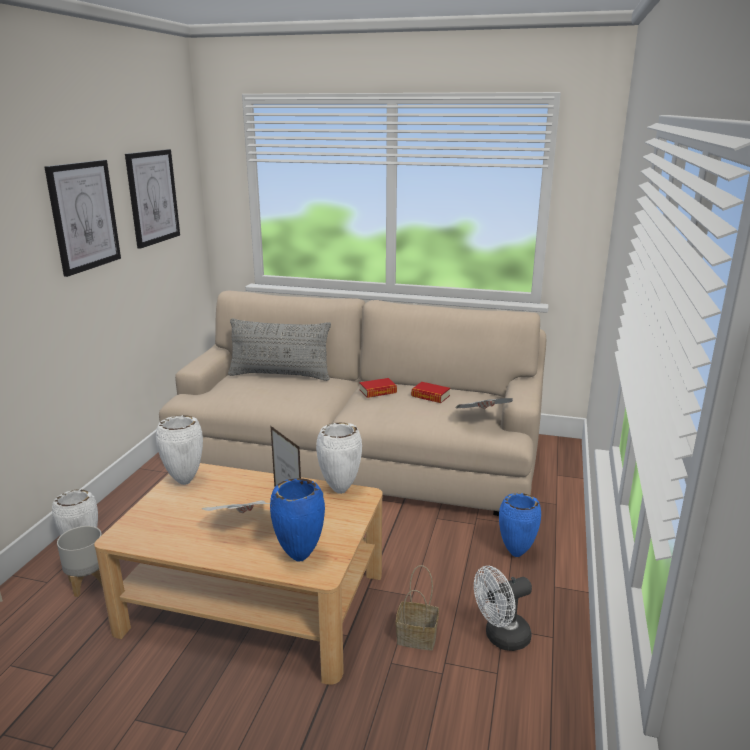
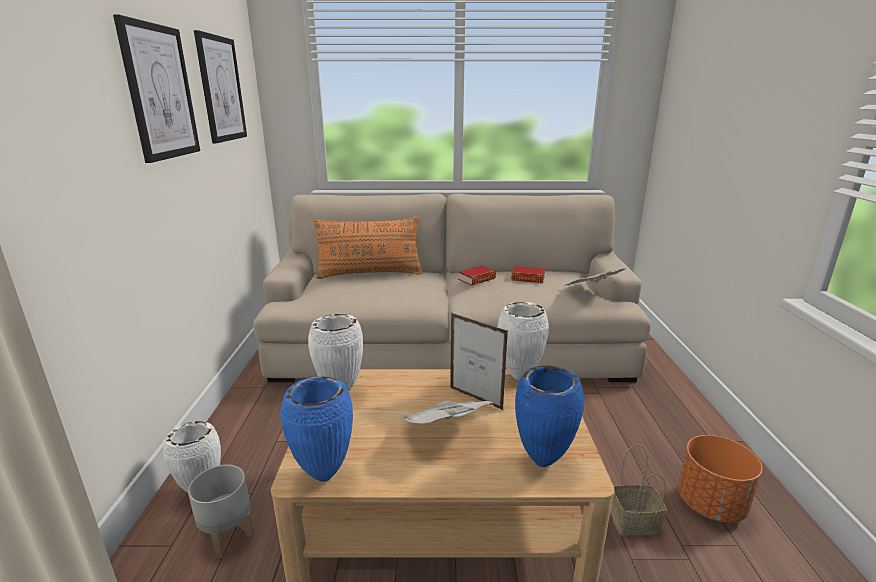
camera: 15 degrees left, 0 degrees up
(280, 375) = (370, 274): grey pillow -> orange pillow
(501, 638) = (711, 504): white fan -> orange planter
(516, 553) = (655, 414): blue vase -> blue vase (324, 474)

